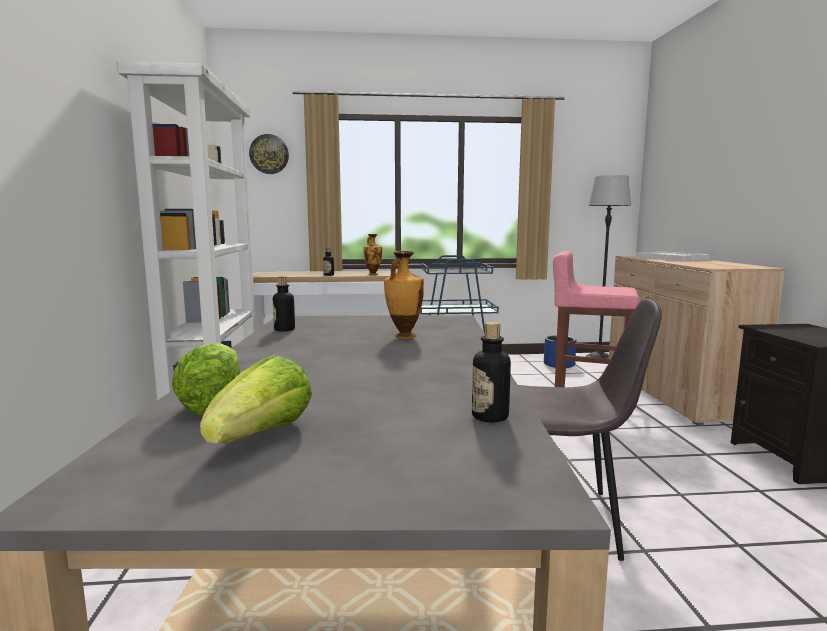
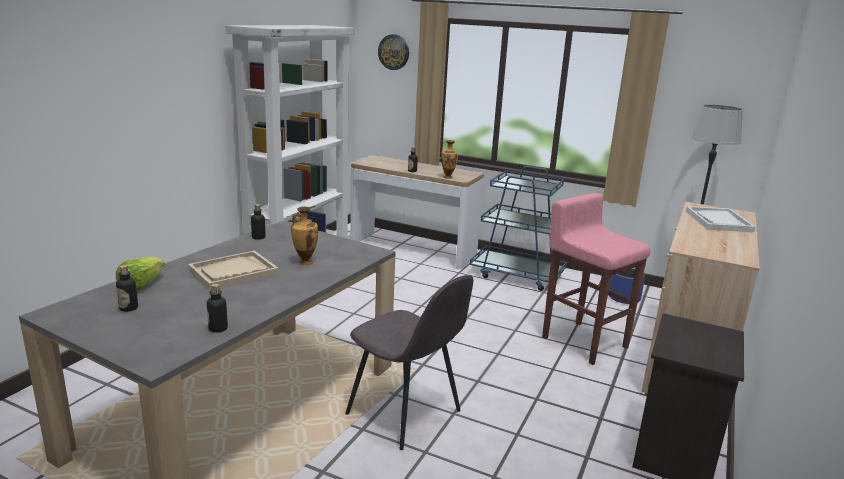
camera: 30 degrees right, 10 degrees up
(262, 436) = (128, 308): lettuce -> bottle
(337, 360) = (233, 272): none -> beige tray

